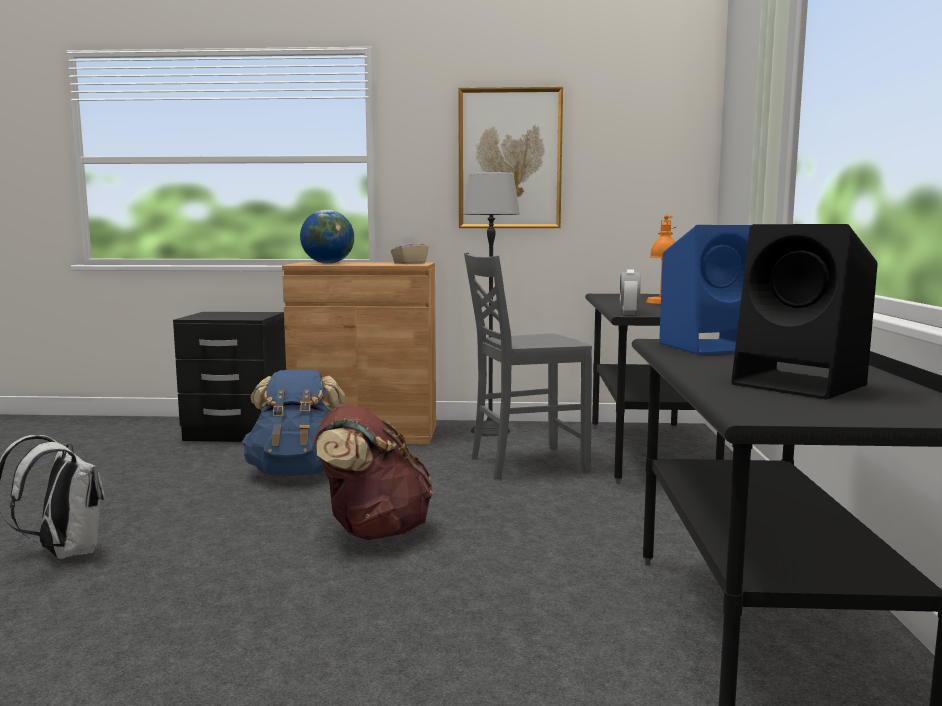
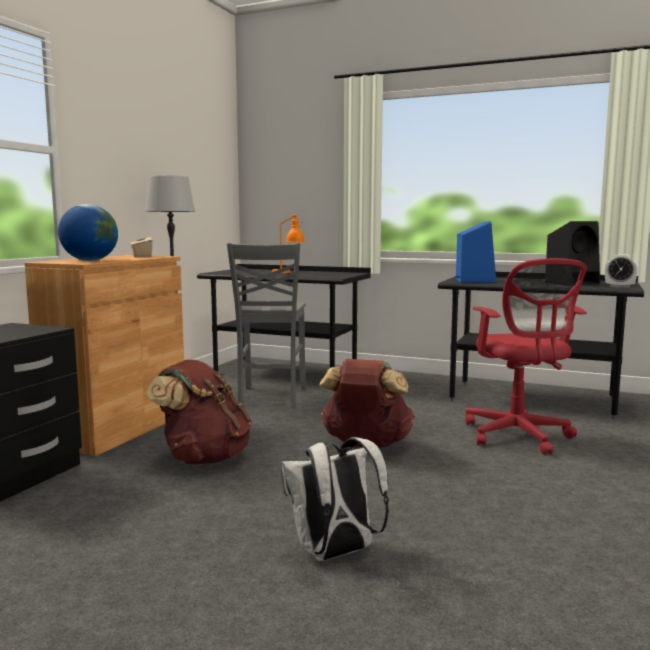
camera: 70 degrees left, 0 degrees up
(297, 472) = (203, 458): blue backpack -> brown backpack
(486, 632) = (518, 436): none -> red office chair
(510, 159) = (148, 164): picture -> none
(629, 313) = (332, 277): alarm clock -> alarm clock (619, 287)

